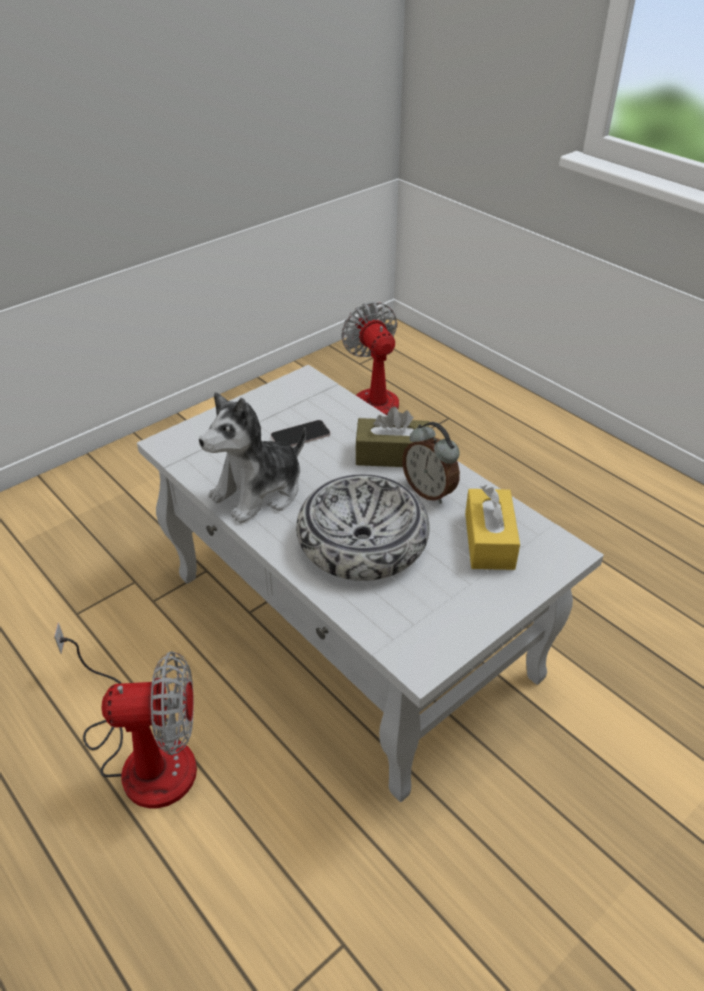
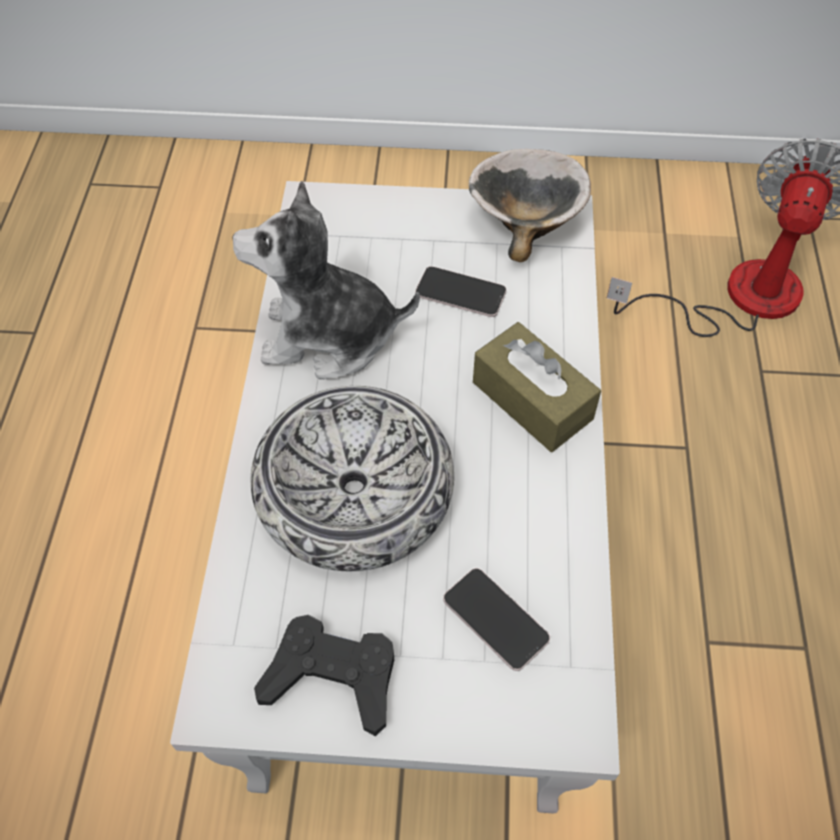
camera: 45 degrees right, 15 degrees up
(144, 754) = (105, 522): fan -> none
(292, 391) = (525, 222): none -> bowl
(429, 491) = (513, 488): alarm clock -> none
(454, 613) = (332, 677): none -> black game controller
(489, 541) = (495, 619): yellow tissue box -> phone

